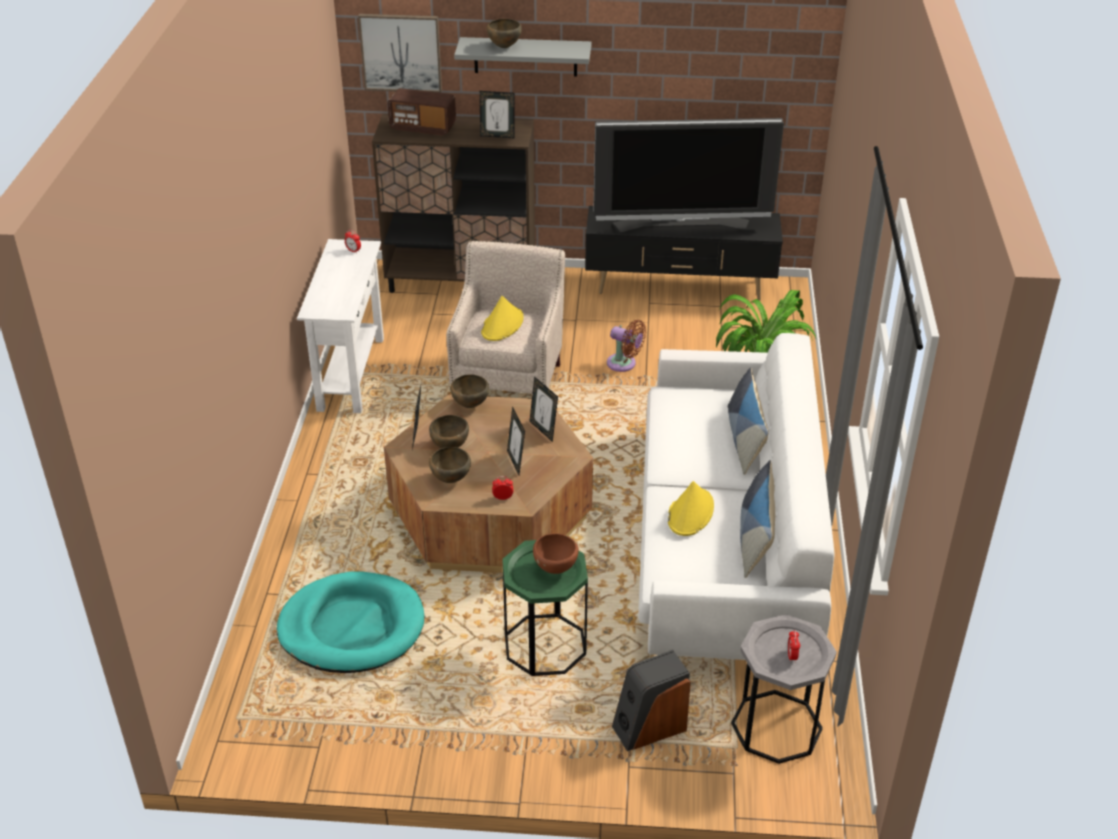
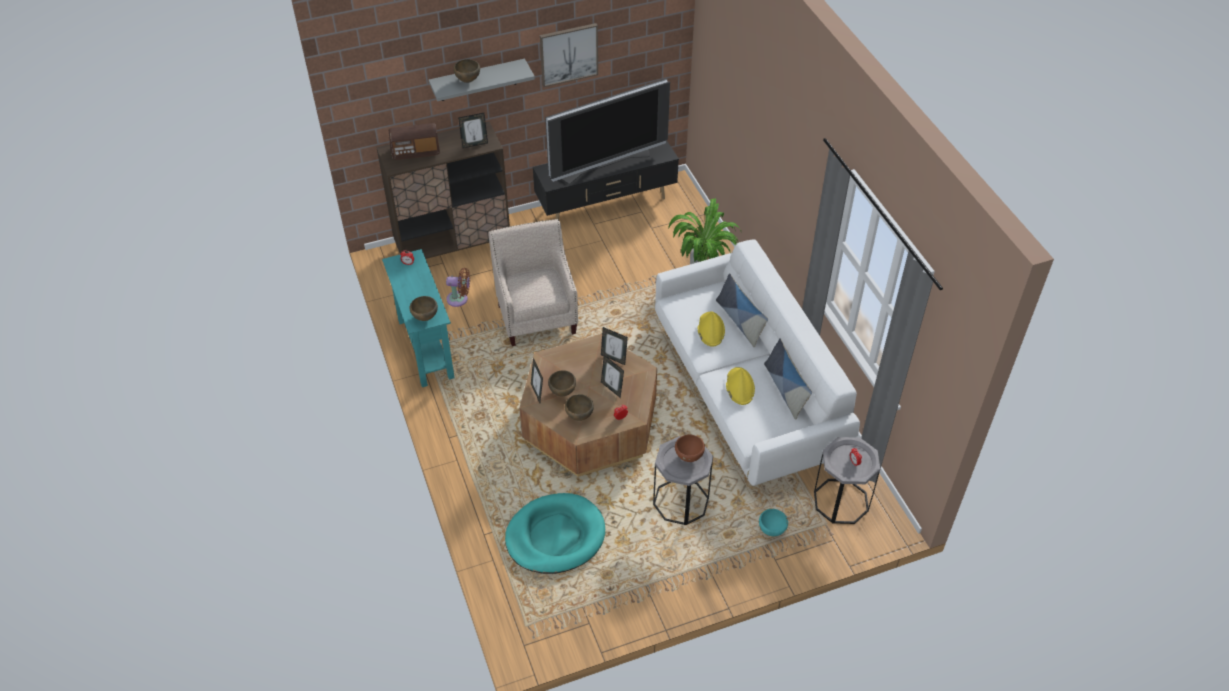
camera: 25 degrees left, 10 degrees up
(351, 373) = (425, 348): white console table -> turquoise console table
(401, 52) = (384, 101): picture -> picture (568, 54)
(470, 405) = (554, 356): brown bowl -> brown bowl (425, 318)
(502, 325) = (533, 285): yellow hat -> yellow hat (710, 329)
(545, 645) = (681, 501): green side table -> grey side table
(624, 364) = (606, 279): brown fan -> brown fan (459, 299)
(649, 727) = (772, 530): speaker -> turquoise bowl

